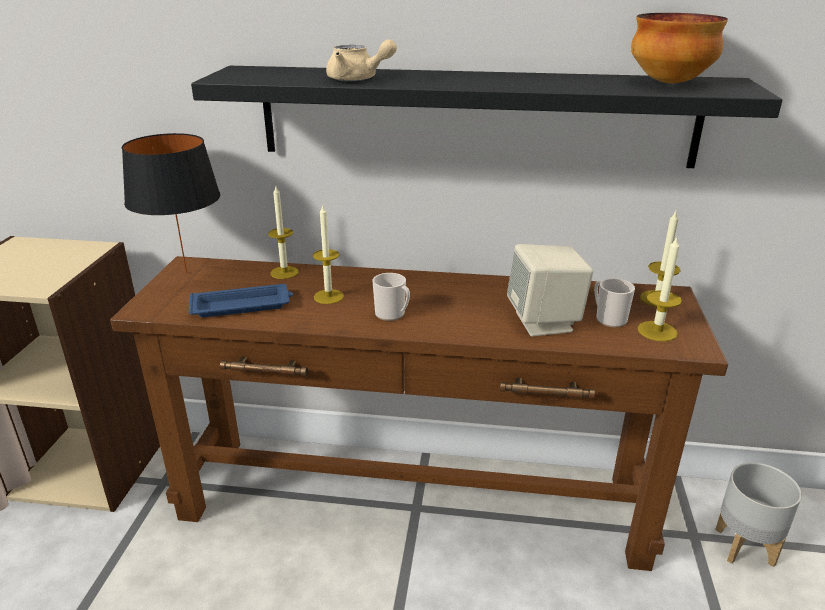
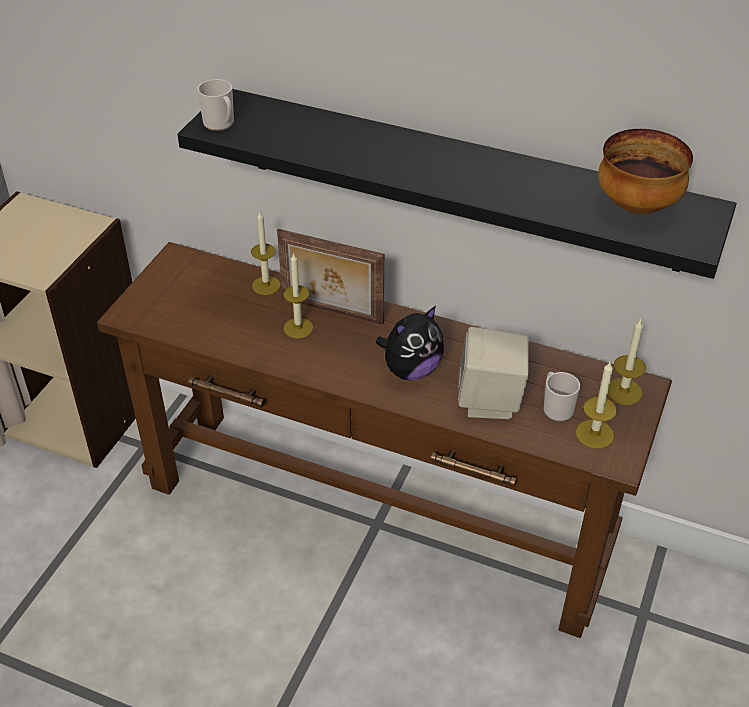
camera: 15 degrees right, 15 degrees up
(187, 273) = (174, 270): black table lamp -> none
(242, 306) = (215, 326): blue tray -> none
(356, 282) = (331, 312): none -> picture frame
(357, 79) = (332, 149): beige teapot -> none
(392, 314) = (350, 364): mug -> mug (220, 124)
(455, 311) = (411, 370): none -> plush toy
(745, 546) = (690, 636): grey planter -> none

